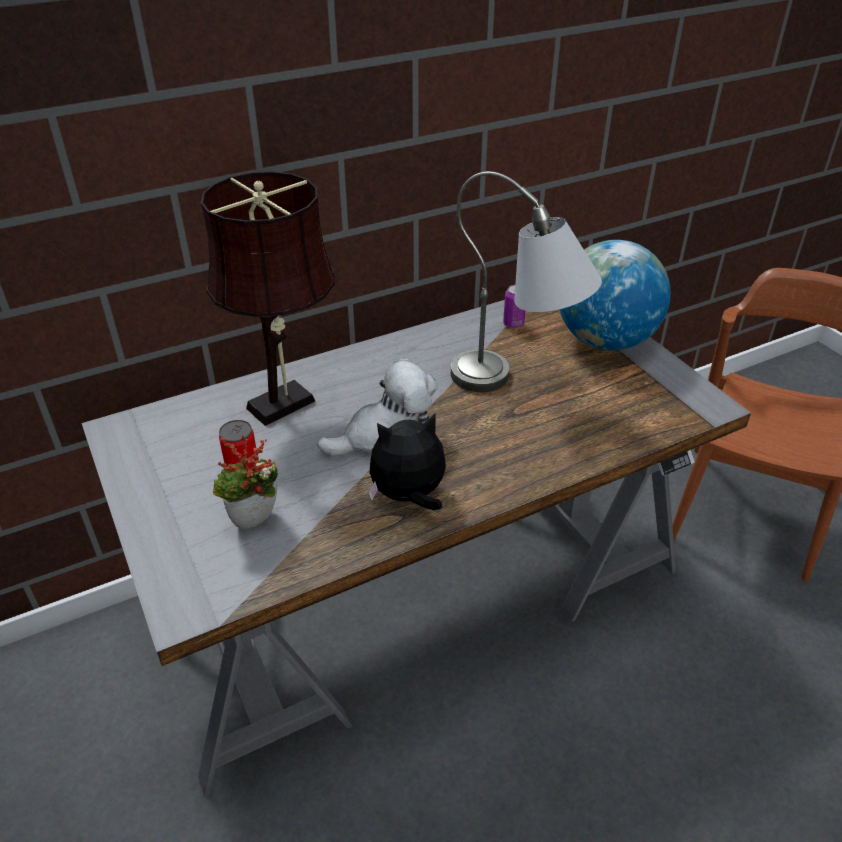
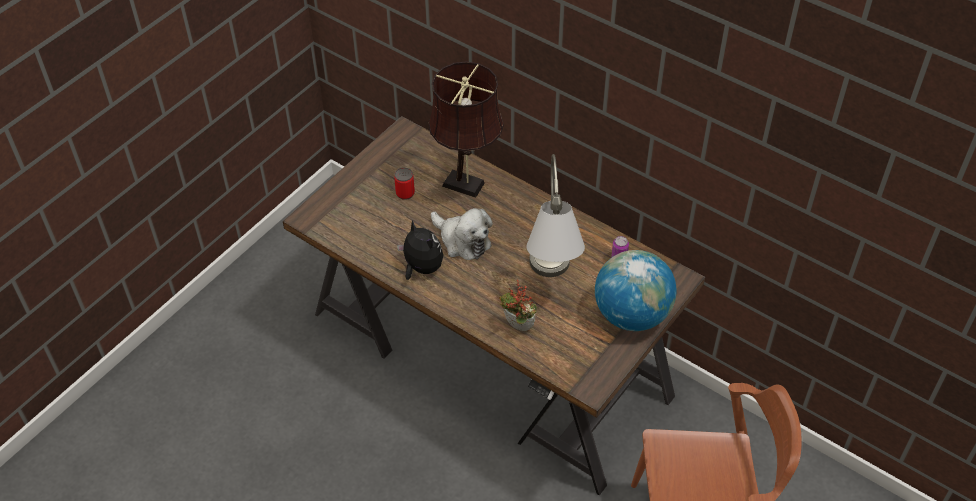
camera: 65 degrees right, 10 degrees up
(255, 524) = (369, 217): potted plant -> potted plant (517, 328)
(418, 595) = (491, 353): grey desk -> brown desk

